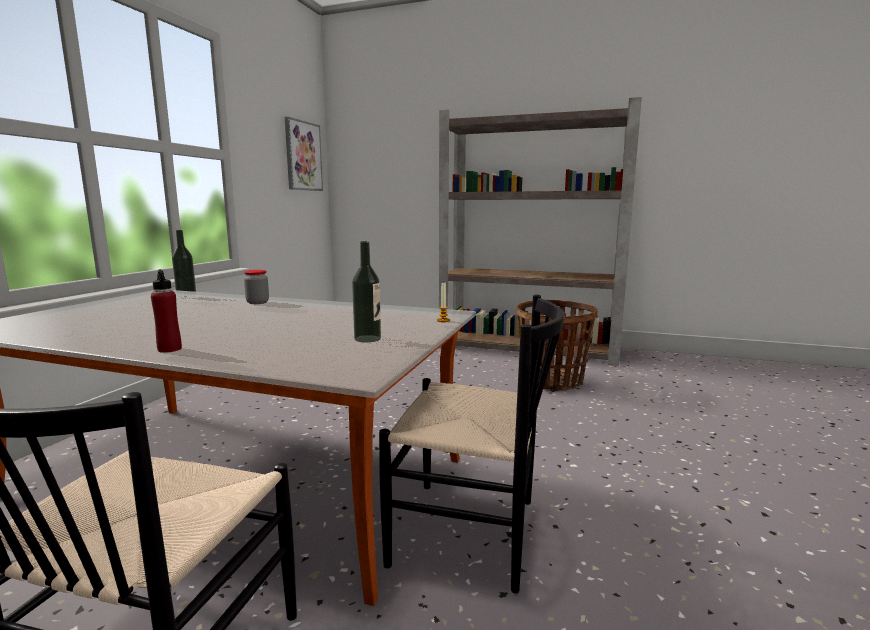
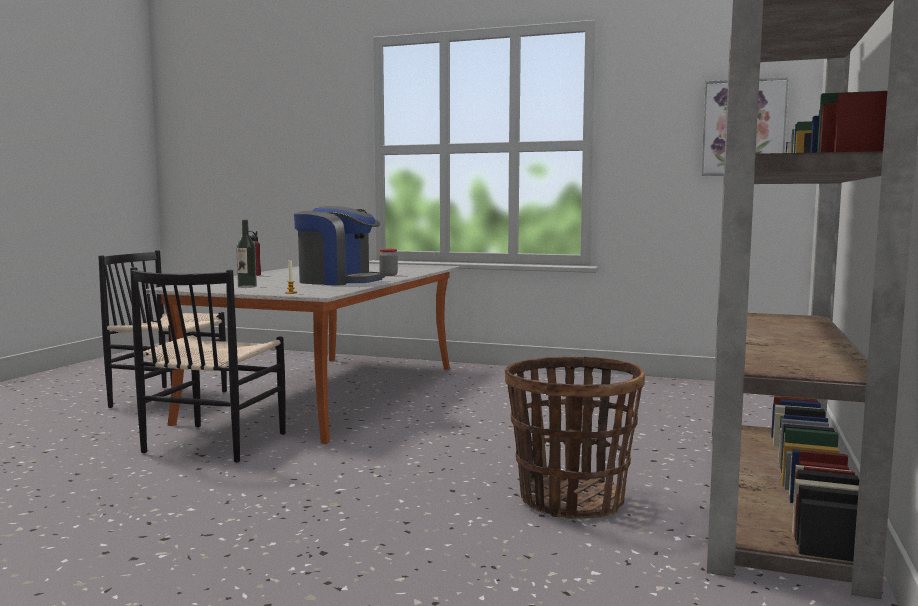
camera: 90 degrees right, 5 degrees down
(186, 296) = (418, 269): bottle -> none
(321, 313) = (338, 281): none -> coffee machine

